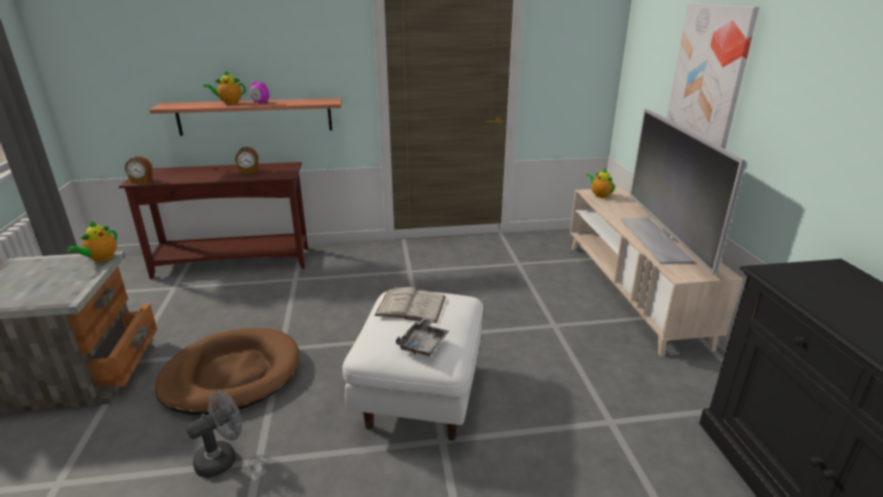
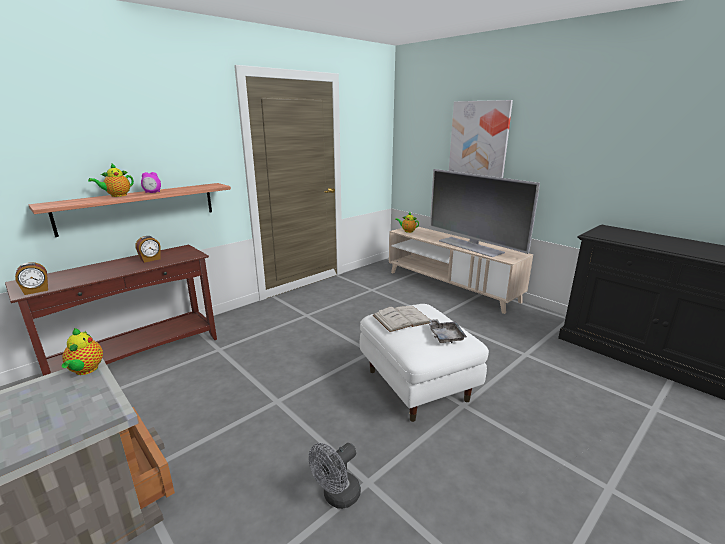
camera: 35 degrees left, 5 degrees down
(222, 458) = (337, 497): grey fan -> grey fan turned 150 degrees counterclockwise
(232, 375) = (260, 437): brown dog bed -> none

